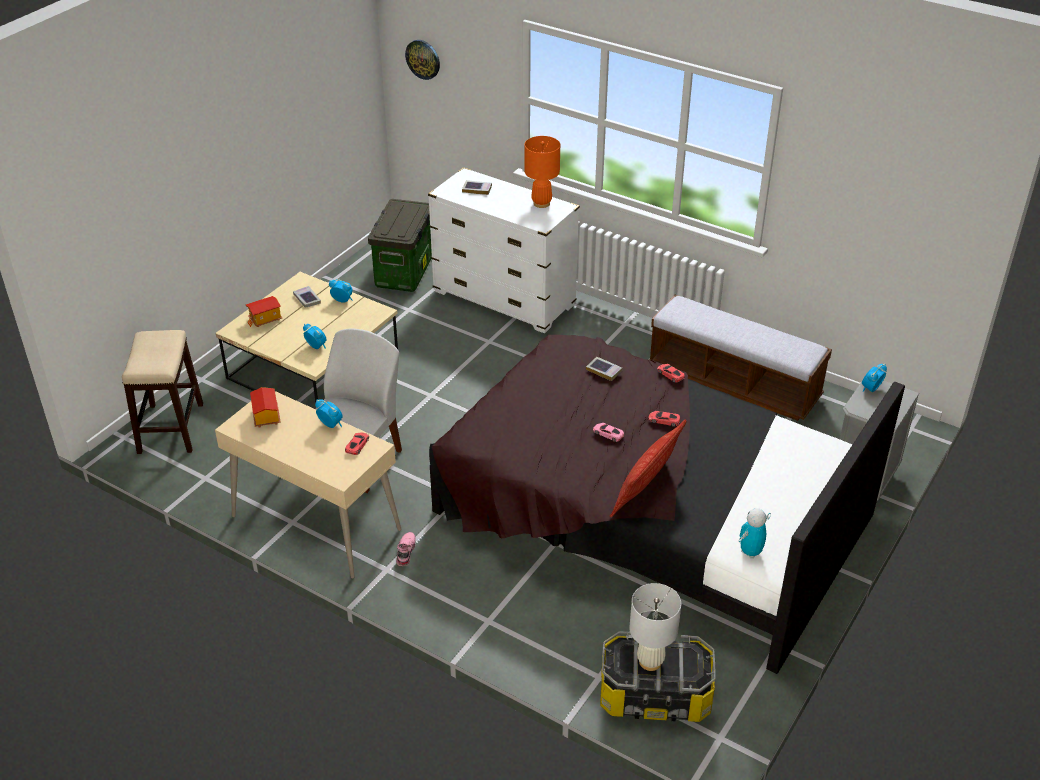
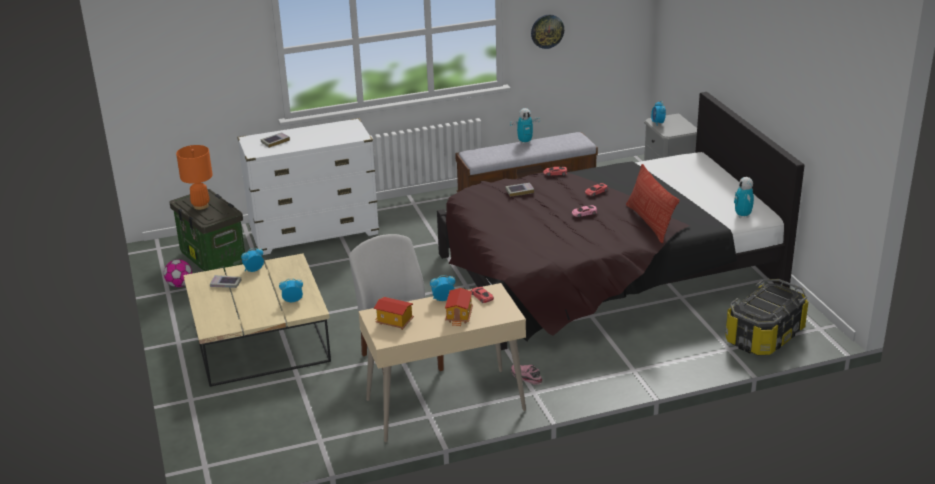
camera: 50 degrees left, 10 degrees down
(171, 429) = (231, 437): stool -> none
(265, 320) = (221, 311): toy house -> toy house (459, 316)
(349, 279) = (180, 285): none -> football
(423, 59) = (165, 57): wall clock -> wall clock (547, 31)
(541, 203) = (334, 128): orange table lamp -> orange table lamp (200, 206)
(650, 661) = (766, 304): white table lamp -> none
(749, 324) = (525, 142): none -> toy robot

